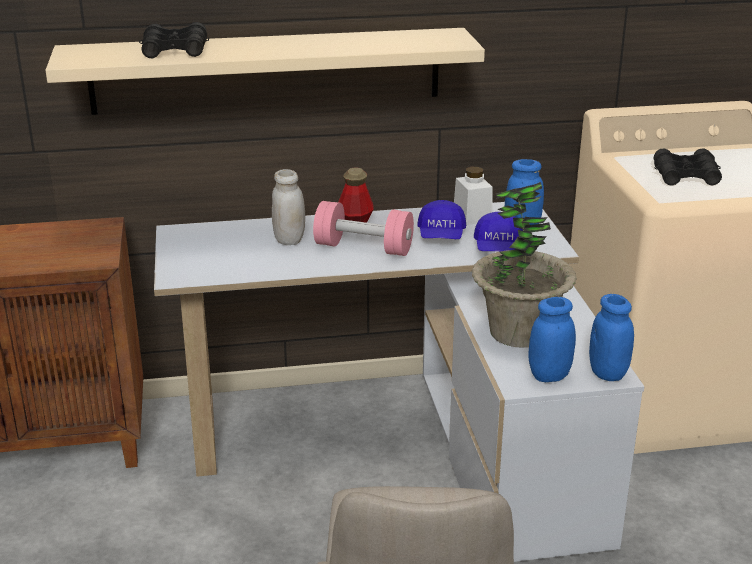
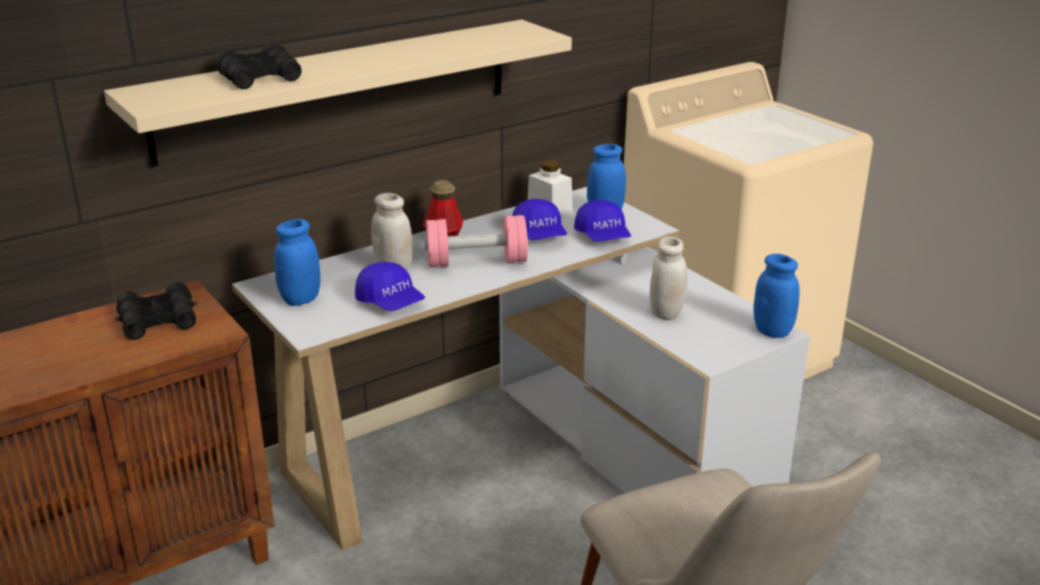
camera: 25 degrees left, 0 degrees up
(260, 267) = (390, 303): none -> blue cap
(519, 332) = (666, 313): potted plant -> white jar
(549, 375) = (727, 345): blue jar -> blue jar (300, 299)
(686, 176) = (748, 137): black binoculars -> black binoculars (158, 321)

